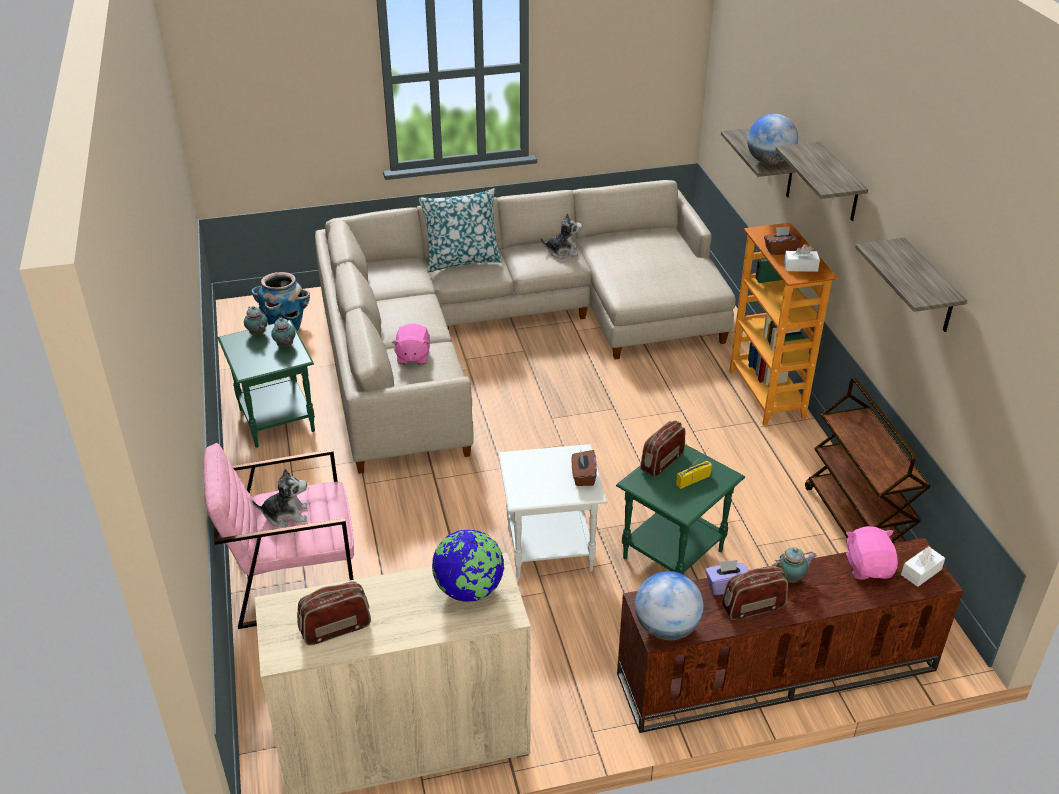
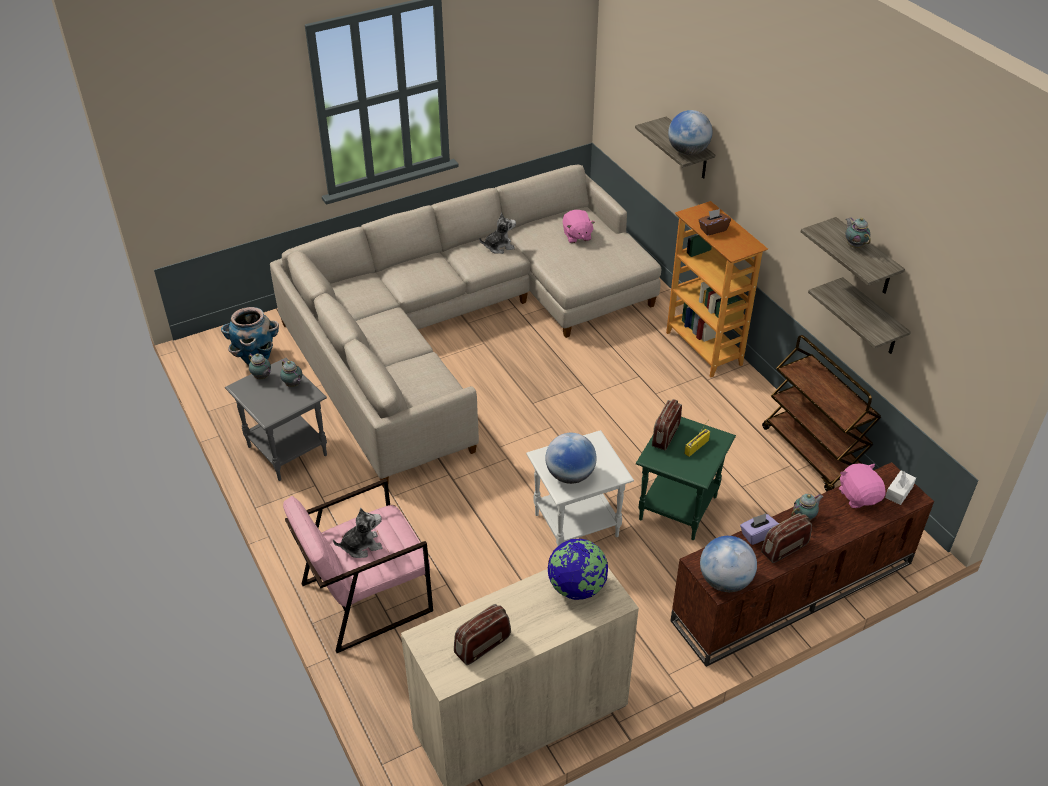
camera: 15 degrees left, 5 degrees up
(276, 420) = (286, 450): green side table -> grey side table
(412, 356) = (408, 373): pink plush toy -> pink plush toy (577, 236)
(462, 260) = (413, 270): pillow -> none
(536, 483) = (570, 475): none -> globe
(583, 476) = (606, 461): brown tissue box -> none
(800, 267) = (735, 243): white tissue box -> none
(839, 183) = (761, 169): shelf -> shelf (871, 318)
(913, 268) = (854, 245): none -> teapot

